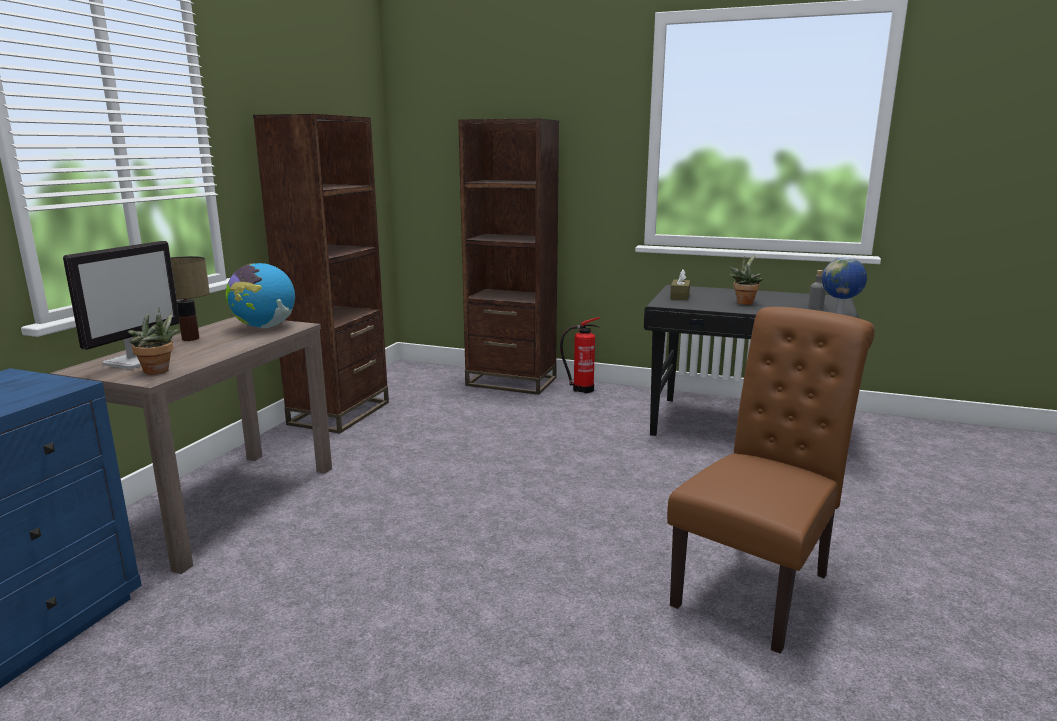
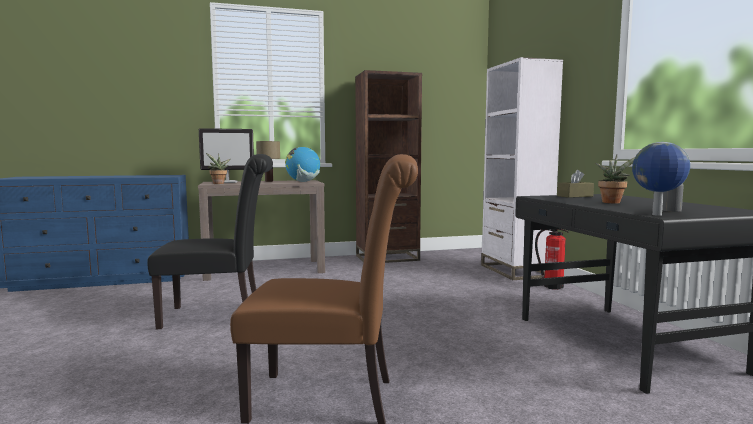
camera: 55 degrees right, 10 degrees down
(409, 596) = (219, 315): none -> black chair
(511, 382) = (515, 271): brown bookcase -> white bookcase

